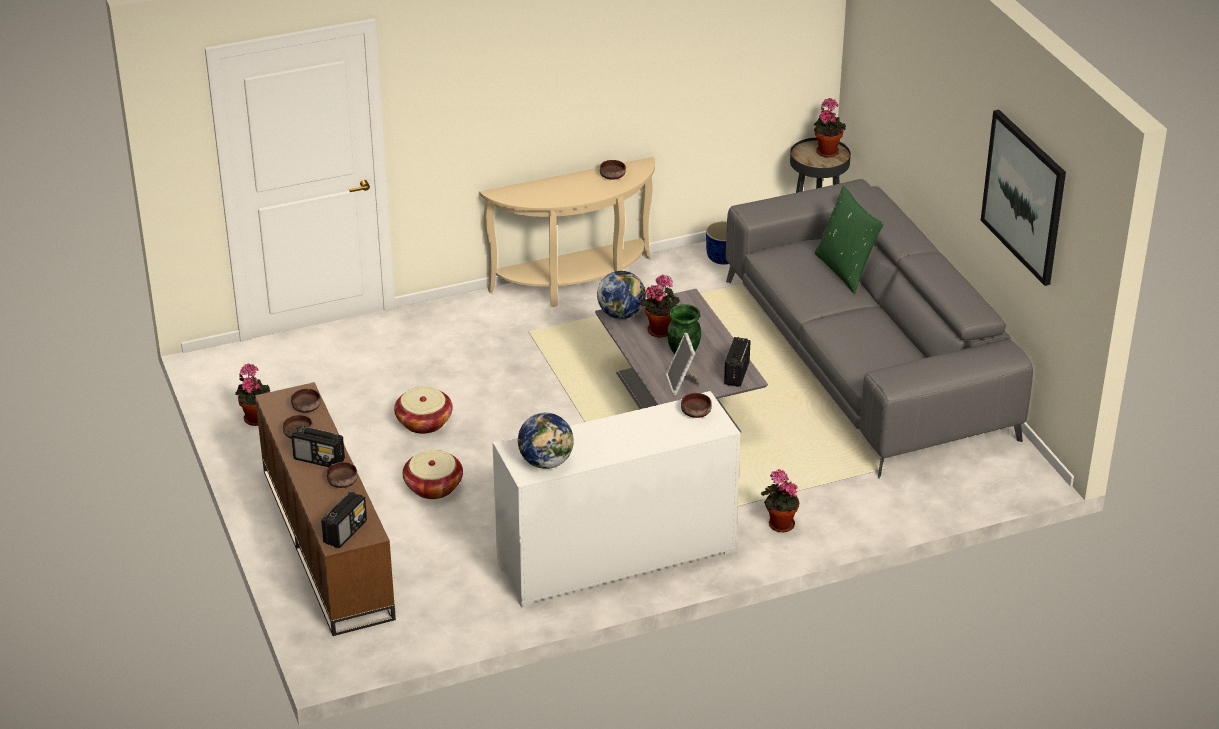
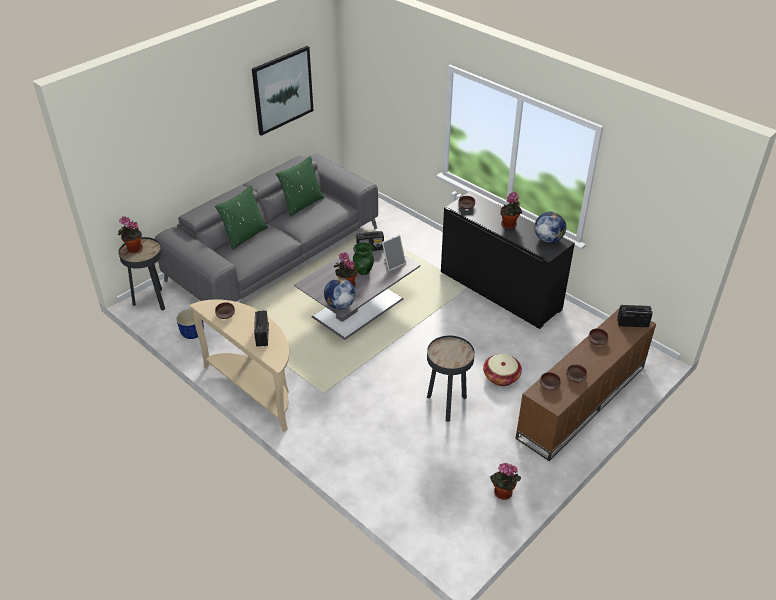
camera: 115 degrees left, 5 degrees up
(319, 459) = (588, 358): radio -> radio (262, 335)
(424, 422) = (447, 405): basket -> black side table
(616, 556) = (500, 291): white cabinet -> black cabinet
(779, 524) = (434, 248): potted plant -> potted plant (509, 225)
(904, 338) = (302, 204): none -> green pillow

